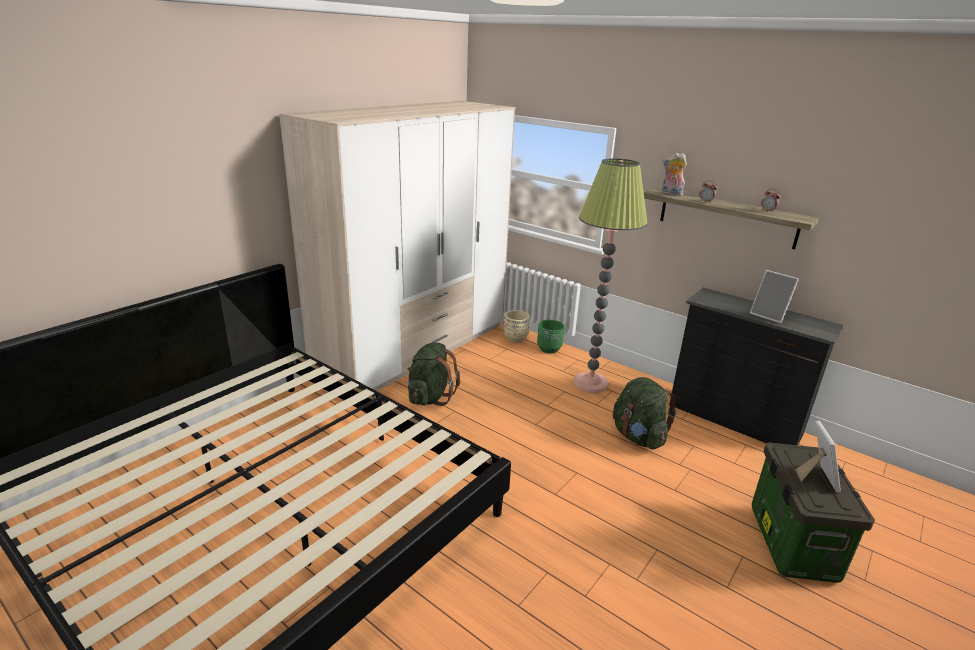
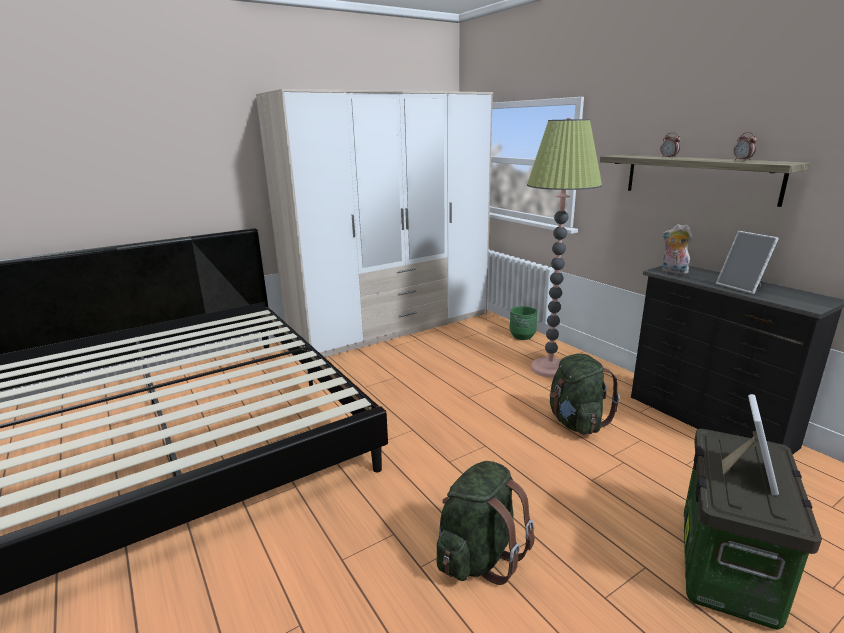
camera: 20 degrees right, 5 degrees down
(430, 397) = (380, 363): green backpack -> green backpack (479, 556)
(515, 338) = (493, 325): beige planter -> none
(671, 194) = (633, 156): plush toy -> plush toy (673, 272)

